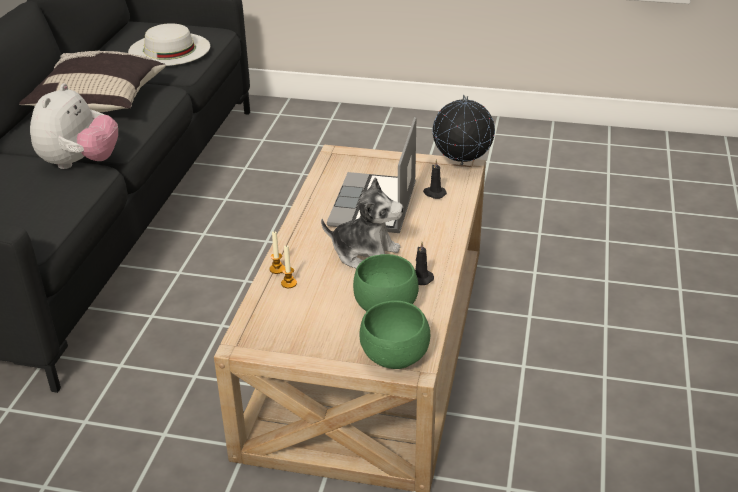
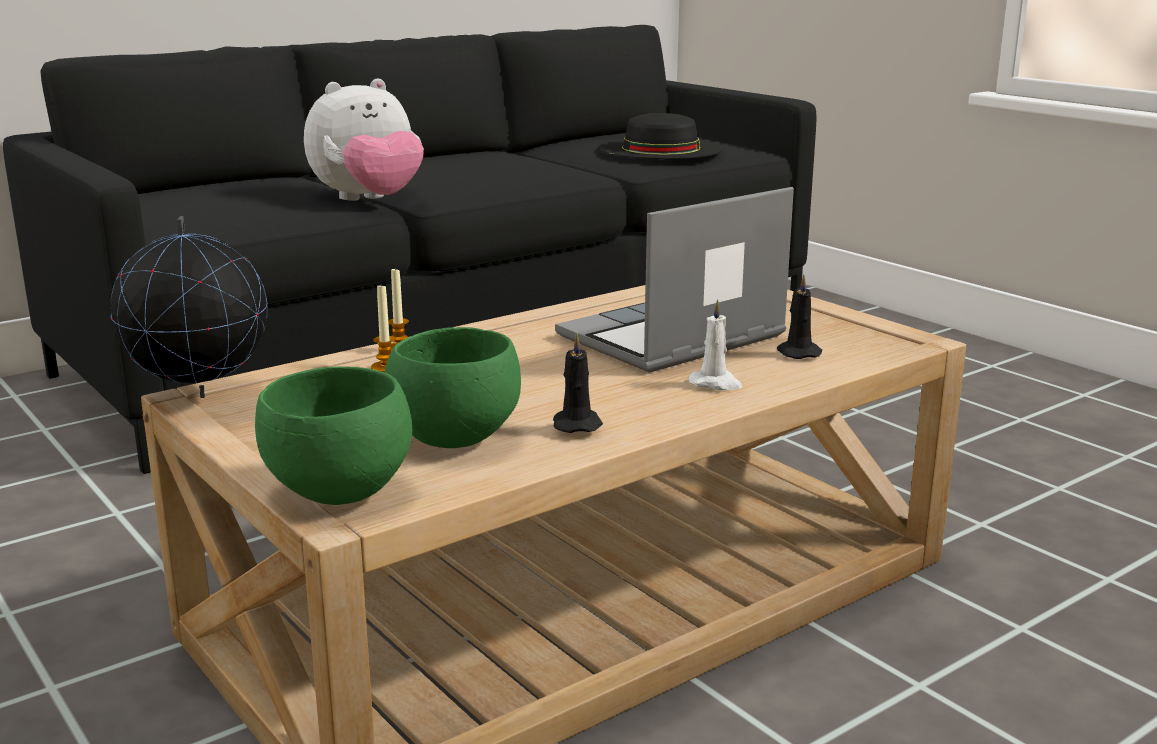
camera: 40 degrees right, 15 degrees down
(98, 100) = (492, 165): pillow -> none
(169, 49) = (661, 148): white hat -> black hat
(366, 254) = (553, 376): plush toy -> none
(431, 228) = (716, 384): none -> white candle
(461, 165) = (906, 337): globe -> globe (200, 398)

